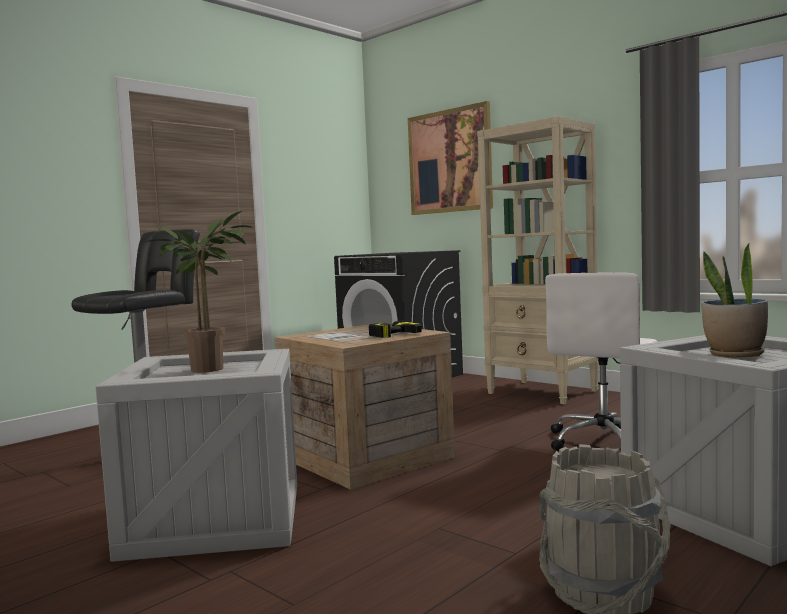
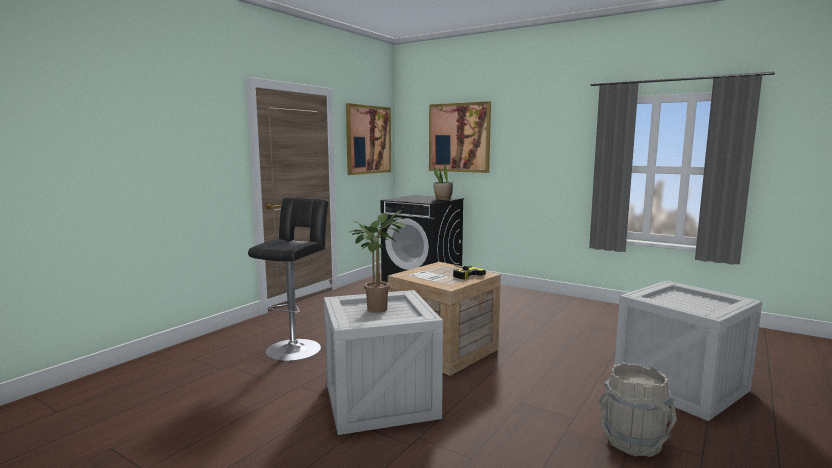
camera: 10 degrees left, 5 degrees up
(321, 173) = (368, 139): none -> picture
(543, 392) = (522, 296): beige bookcase -> none
(604, 442) = (580, 336): white office chair -> none
(734, 354) = (682, 301): potted plant -> potted plant (443, 199)

